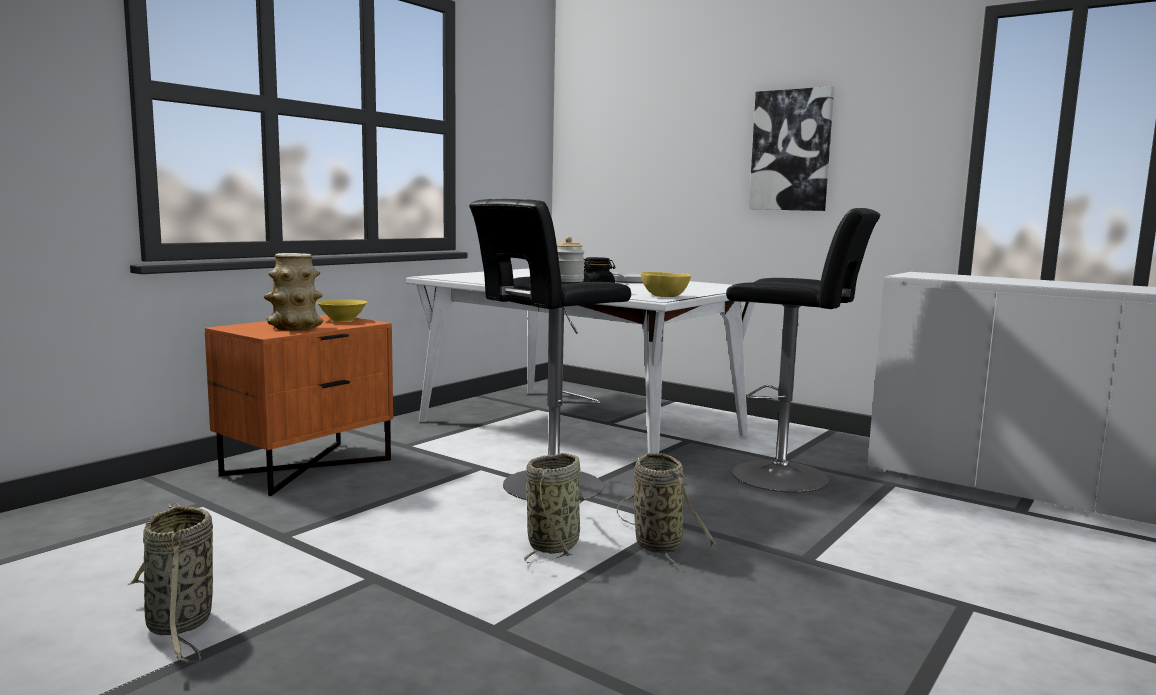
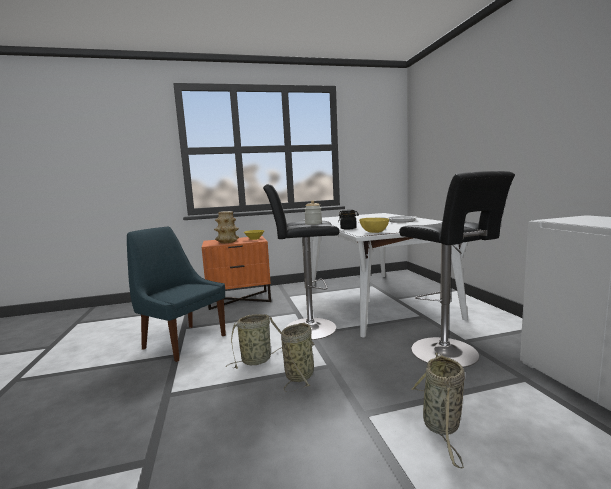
camera: 40 degrees right, 0 degrees up
(180, 626) = (104, 355): basket -> basket (442, 427)
(336, 556) = (182, 341): none -> blue chair
(791, 150) = (516, 132): picture -> none

